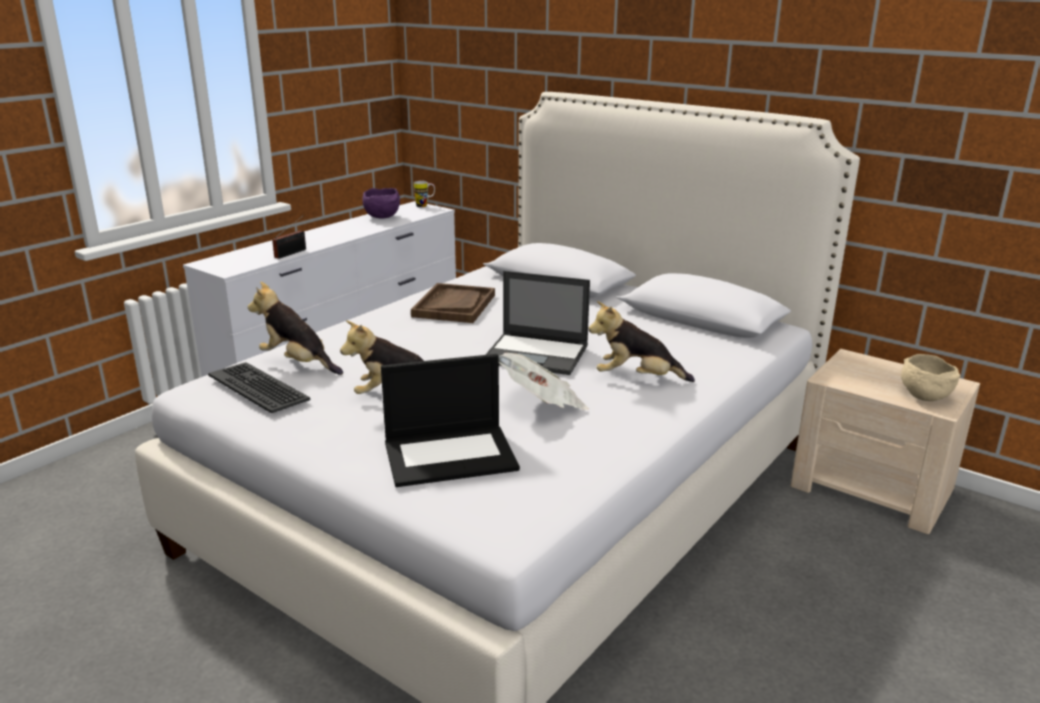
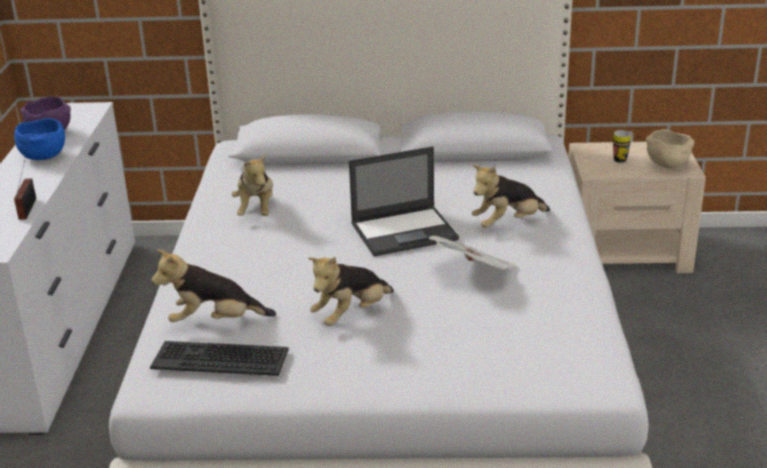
camera: 35 degrees left, 5 degrees up
(354, 228) = (43, 156): none -> blue bowl
(425, 206) = (73, 106): mug -> mug (622, 159)
(451, 455) = (476, 344): laptop -> none
(454, 305) = (256, 210): brown tray -> plush toy

